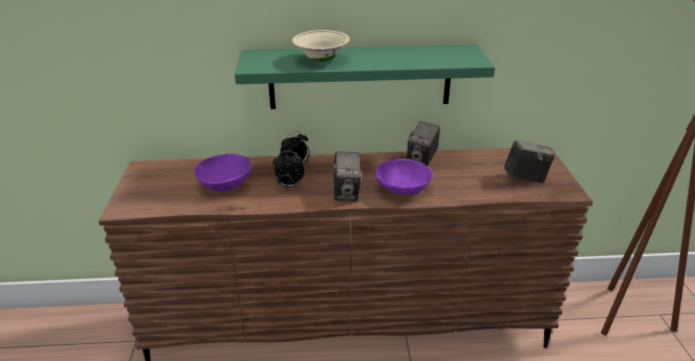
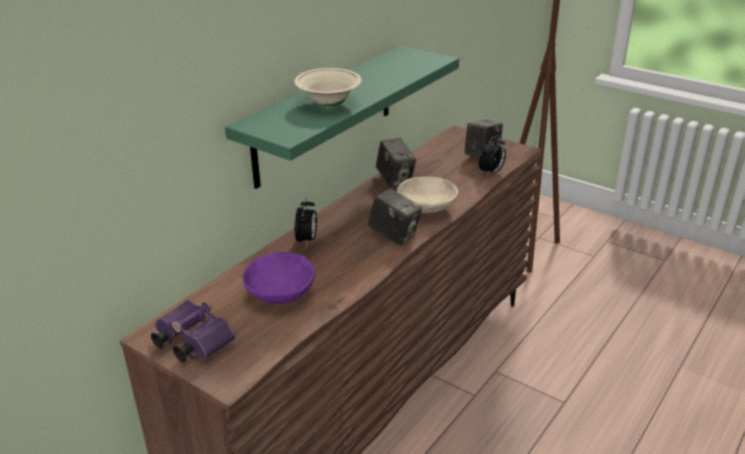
camera: 50 degrees left, 0 degrees up
(147, 181) = (191, 342): none -> purple binoculars
(289, 186) = (339, 259): alarm clock -> alarm clock (491, 172)
(402, 190) = (427, 209): purple bowl -> beige bowl

